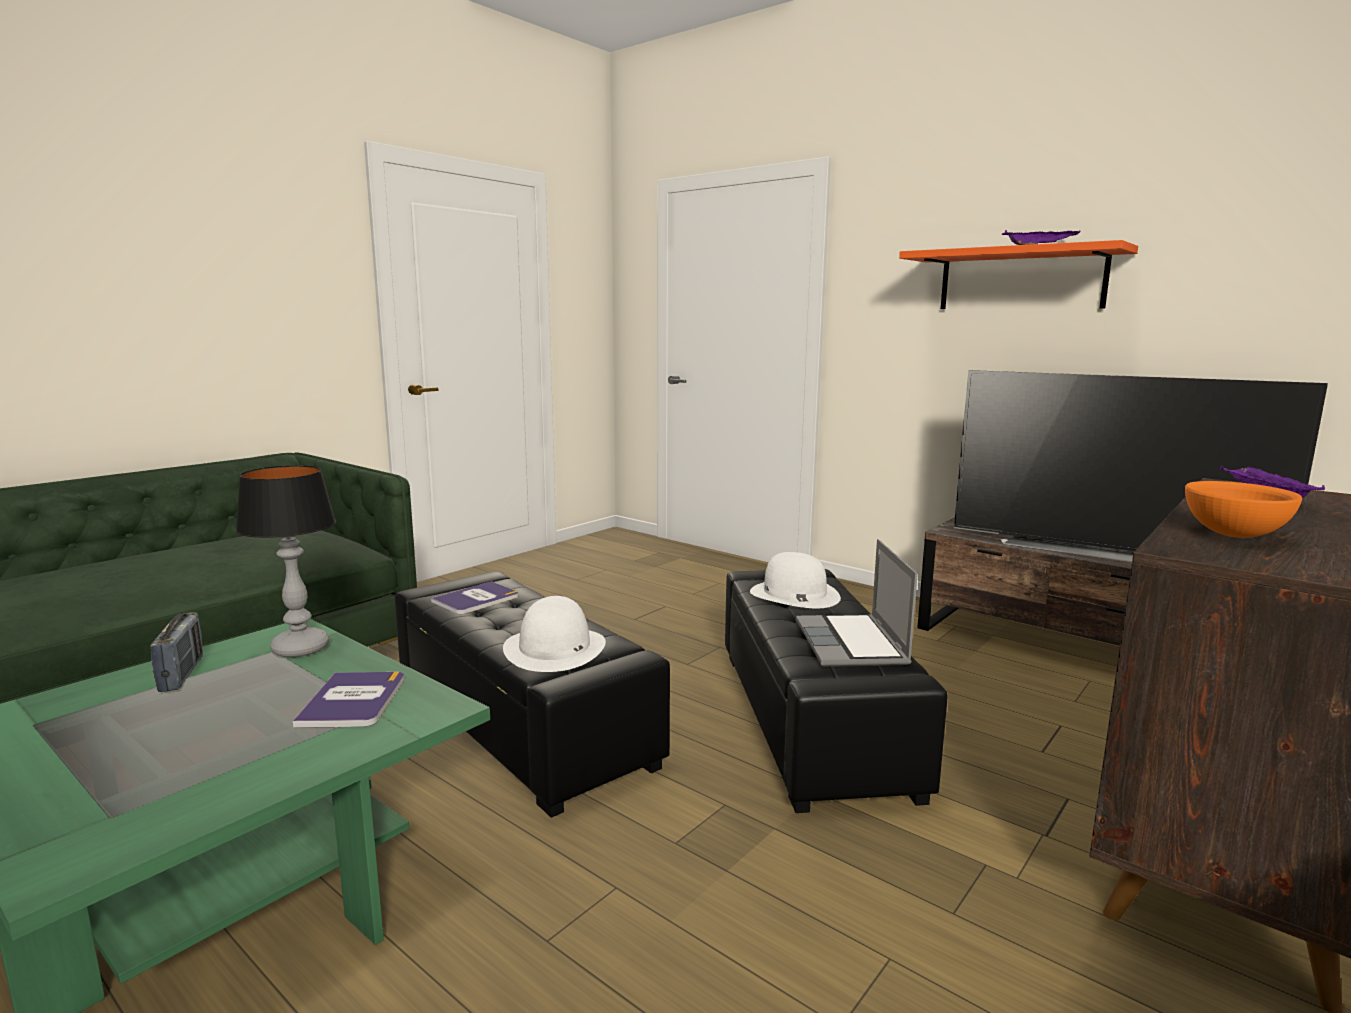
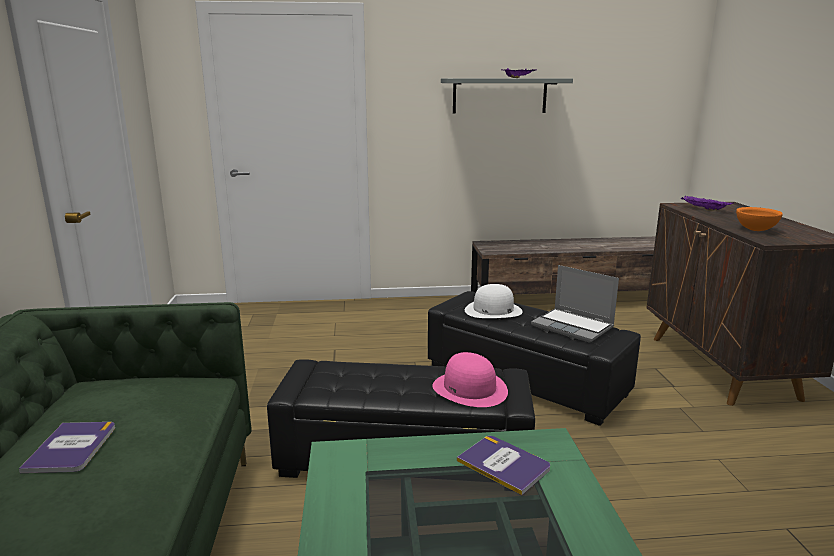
camera: 45 degrees left, 5 degrees up
(182, 674) = (358, 519): radio -> none
(299, 649) = (379, 460): table lamp -> none
(476, 599) = (346, 382): book -> book (71, 448)
(555, 648) = (470, 389): white hat -> pink hat
(1021, 280) = (499, 96): orange shelf -> grey shelf
(1106, 551) = (567, 245): television -> none

